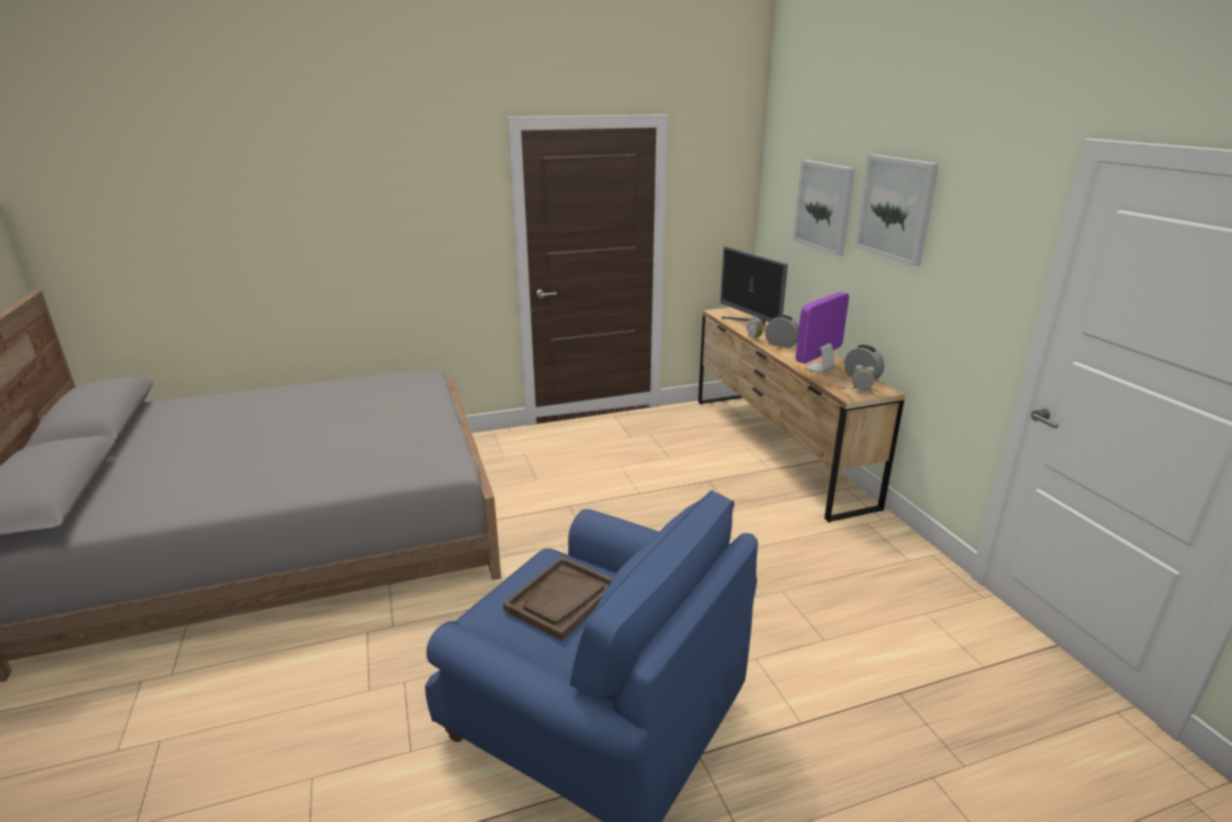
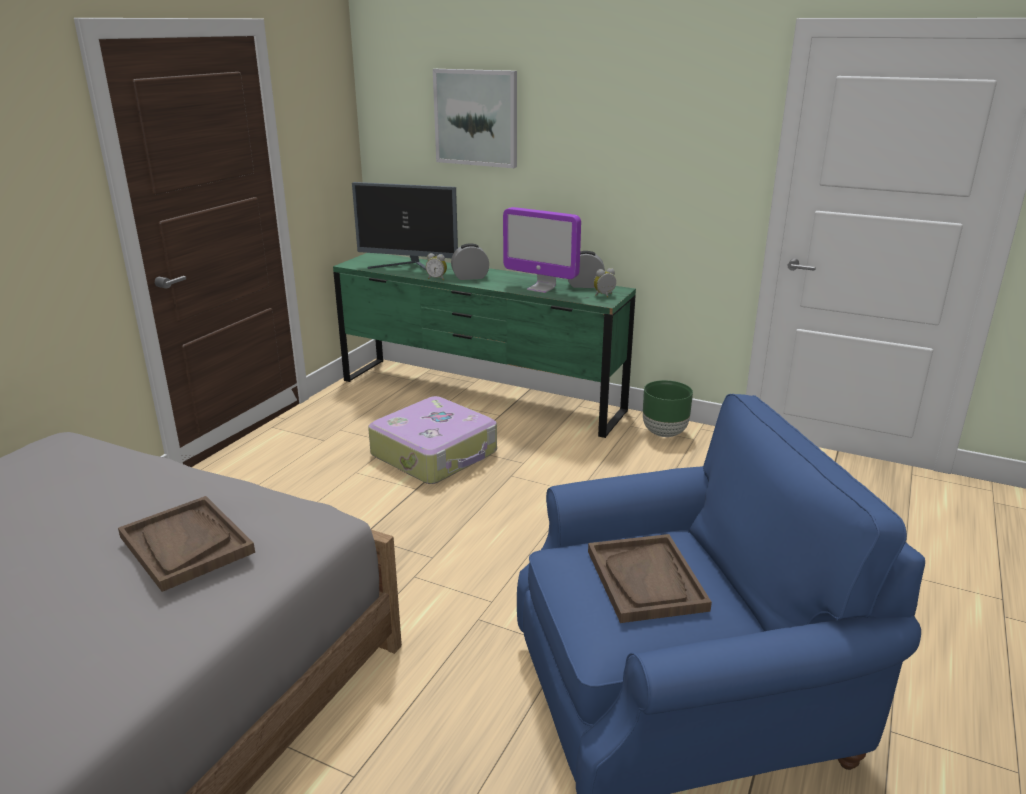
camera: 45 degrees left, 0 degrees up
(375, 446) = (186, 544): none -> brown tray
(684, 476) = (436, 454): none -> suitcase
(776, 448) = (479, 395): brown dresser -> green dresser
(819, 369) = (541, 288): monitor -> monitor turned 60 degrees counterclockwise
(889, 543) = (665, 433): none -> green planter
(896, 208) = (585, 106): picture -> none

